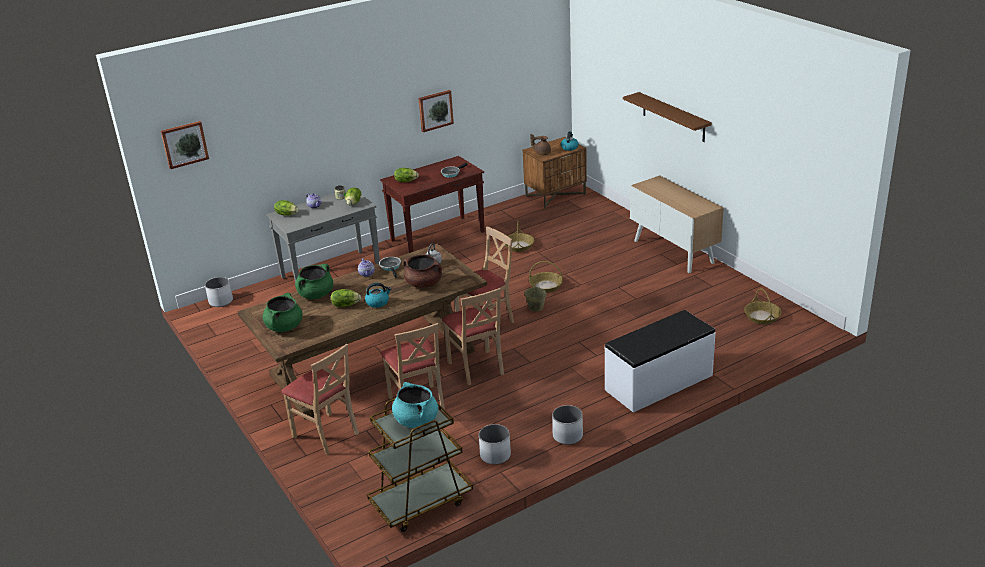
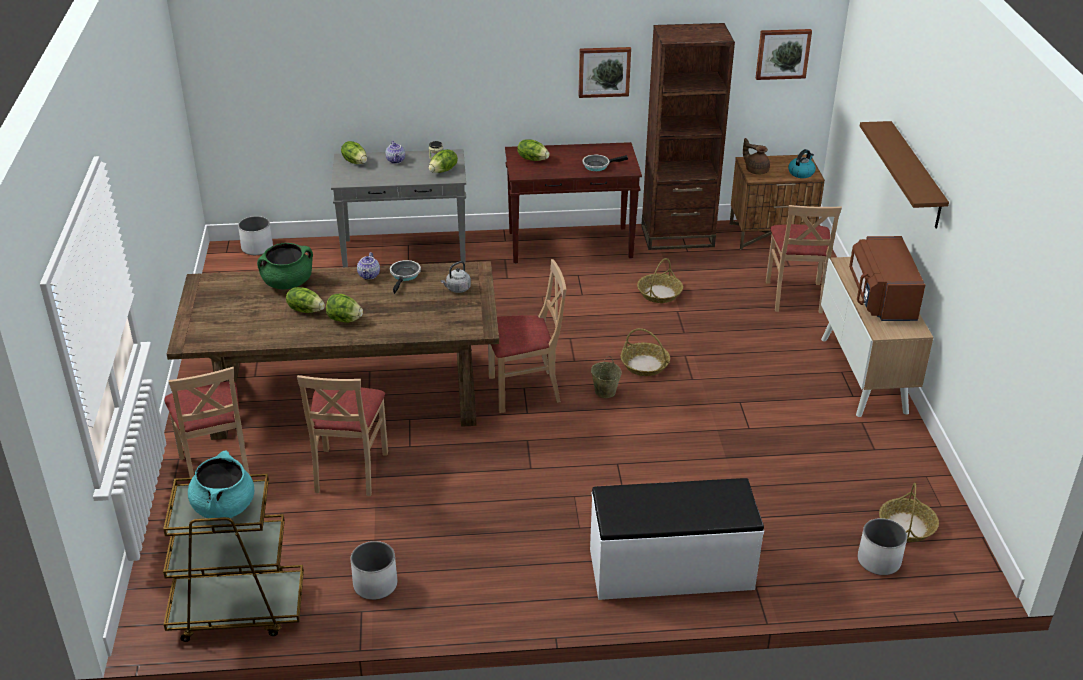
camera: 25 degrees right, 5 degrees up
(184, 144) = (232, 38): picture -> picture (782, 53)
(284, 326) = (214, 314): green cooking pot -> none
(378, 302) = (344, 320): kettle -> lettuce
(424, 284) = (420, 314): brown cooking pot -> none
(476, 367) = (460, 449): beige chair -> beige chair (795, 296)
(500, 212) = (677, 236): none -> brown bookcase
(567, 436) = (485, 596): white planter -> white planter (879, 561)
(678, 197) = (880, 298): none -> brown microwave

